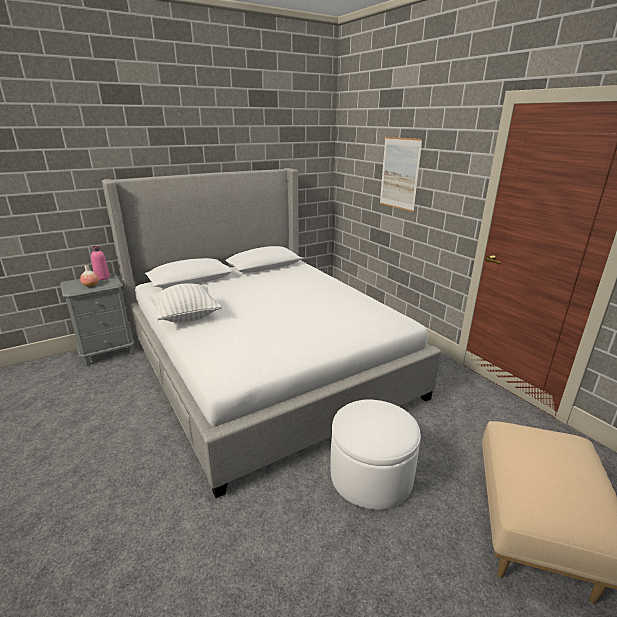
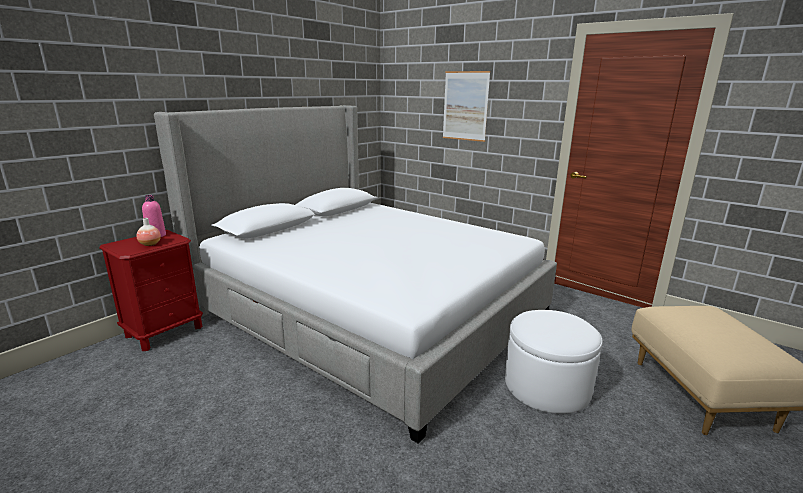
camera: 20 degrees left, 5 degrees down
(108, 352) = (165, 331): grey nightstand -> red nightstand
(186, 317) = (302, 261): white pillow -> none

